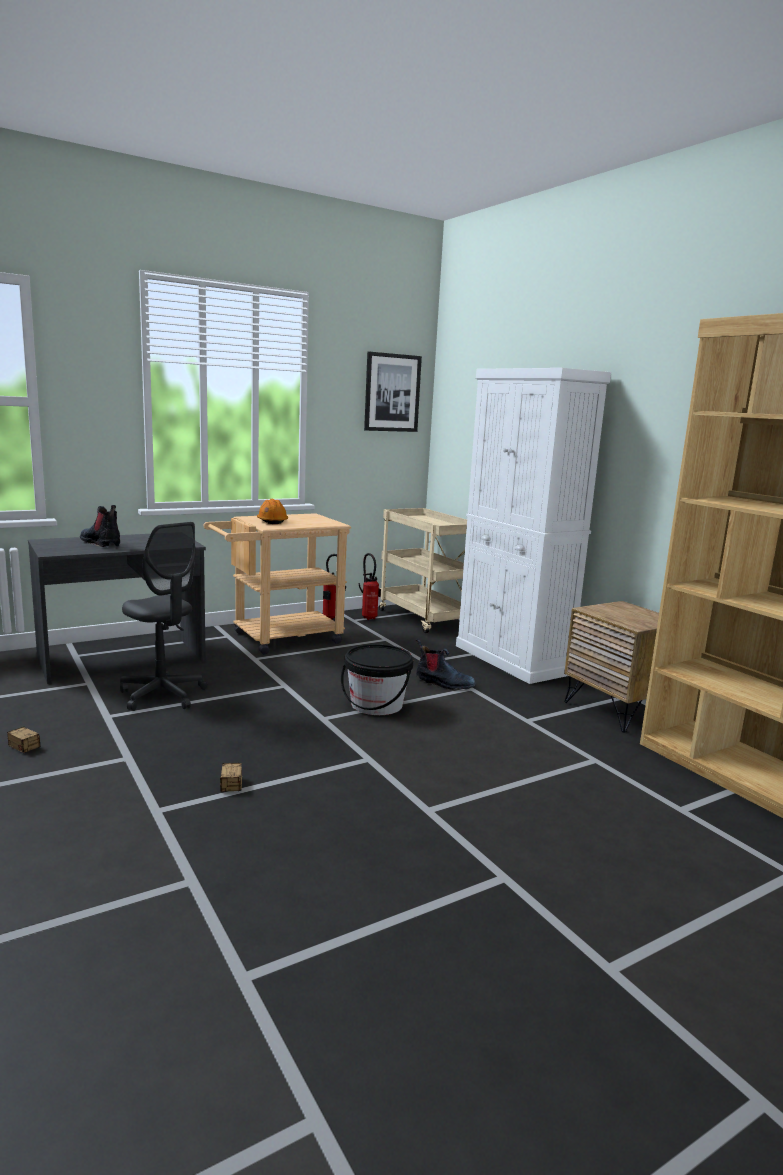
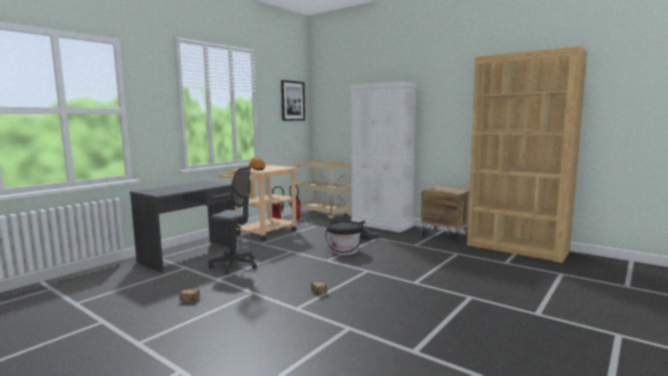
camera: 20 degrees left, 5 degrees down
(102, 543) = (177, 188): boot -> none

